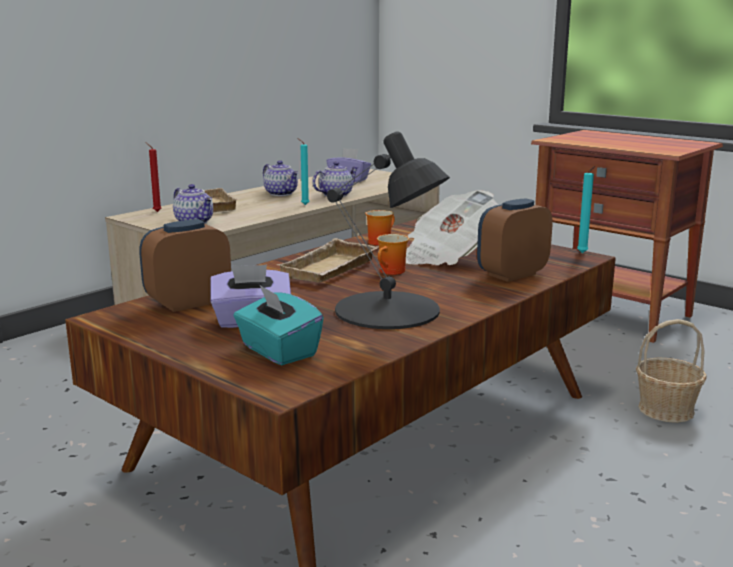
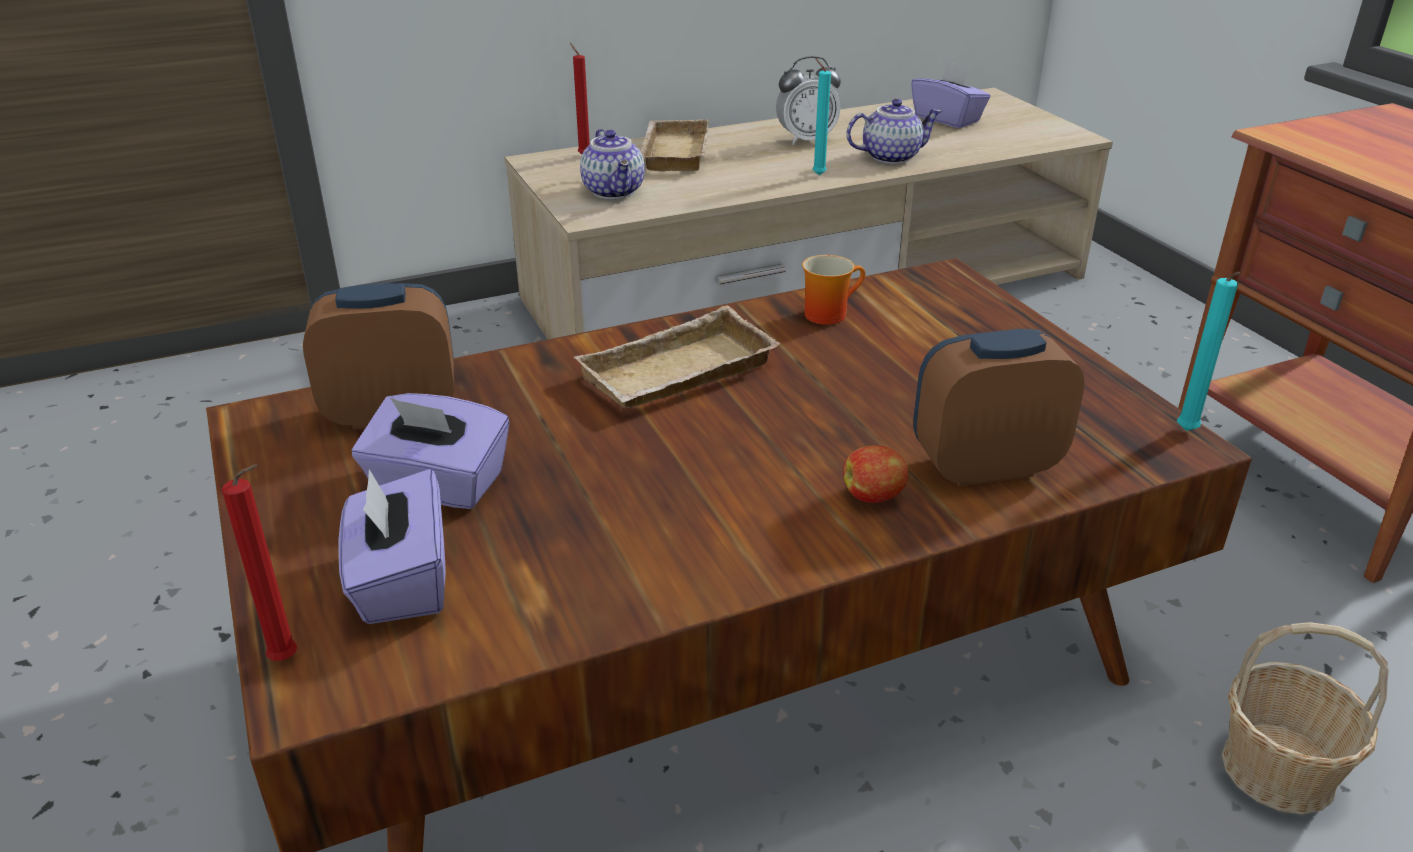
camera: 25 degrees right, 15 degrees up
(254, 383) = (289, 660): none -> red candle
(278, 351) = (401, 582): turquoise tissue box -> purple tissue box
(282, 193) = (806, 140): teapot -> alarm clock
(388, 311) = (670, 518): black table lamp -> none
(392, 272) = (774, 405): mug -> none
(448, 256) = (913, 381): newspaper -> none
(474, 290) = (873, 496): none -> apple

